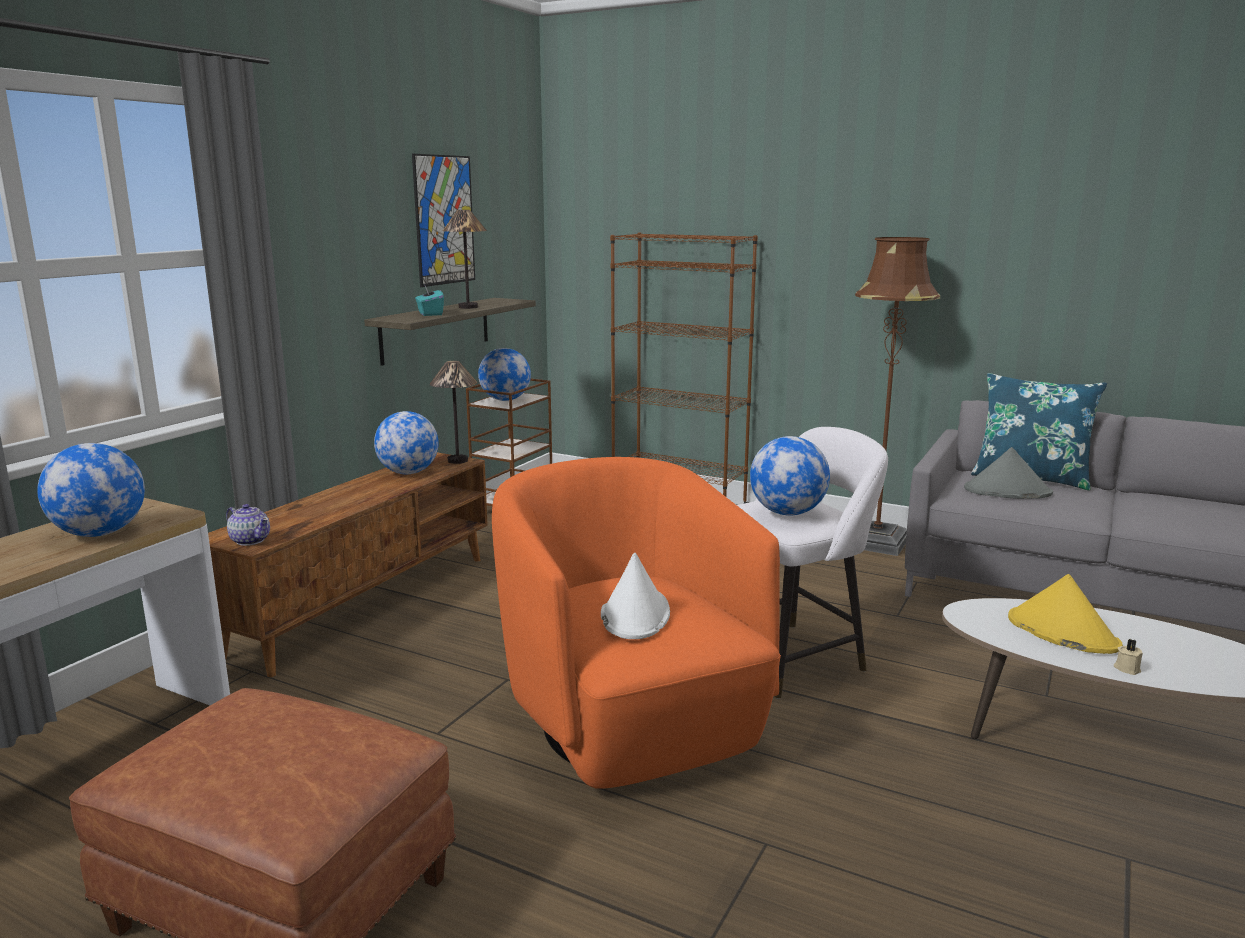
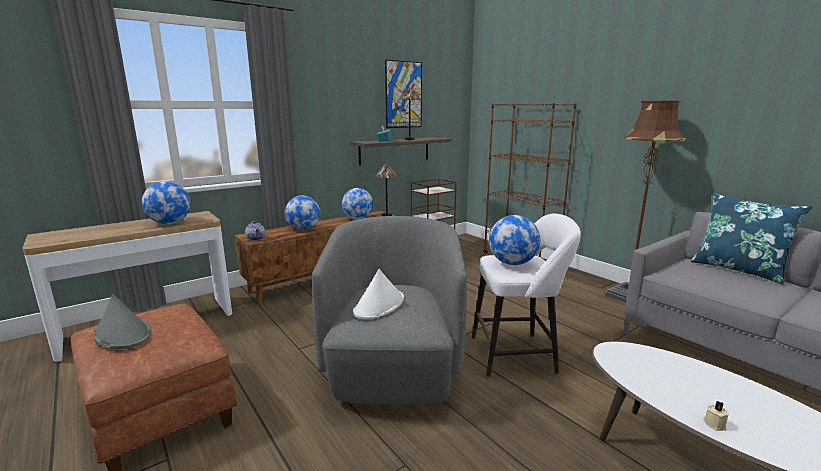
camera: 25 degrees right, 0 degrees up
(505, 400) = (431, 190): globe -> globe (303, 229)
(632, 723) = (394, 368): orange armchair -> grey armchair
(1007, 491) = (709, 276): grey hat -> grey hat (122, 334)
(1061, 632) = (679, 381): yellow hat -> none

